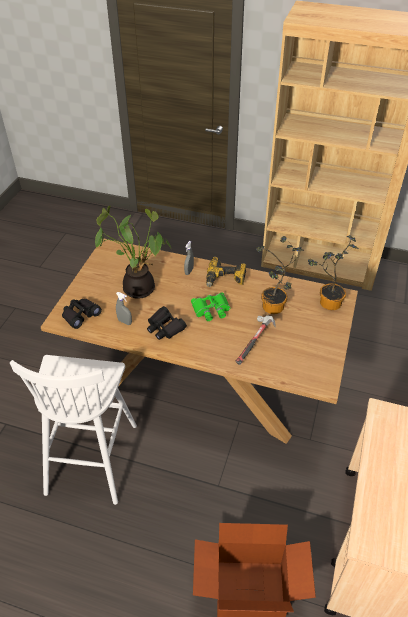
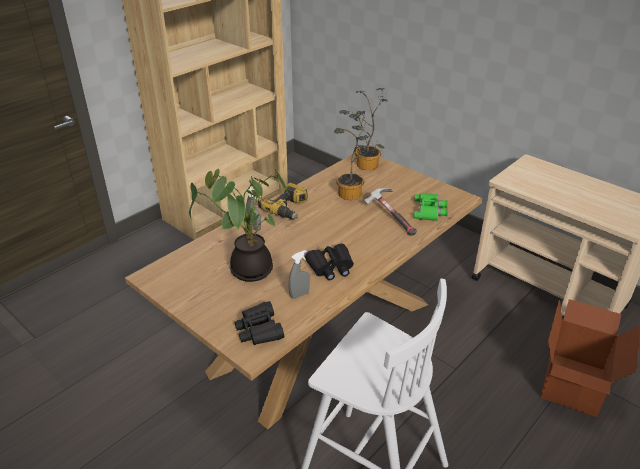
camera: 65 degrees left, 10 degrees down
(211, 310) = (326, 230): green binoculars -> green binoculars (430, 210)

